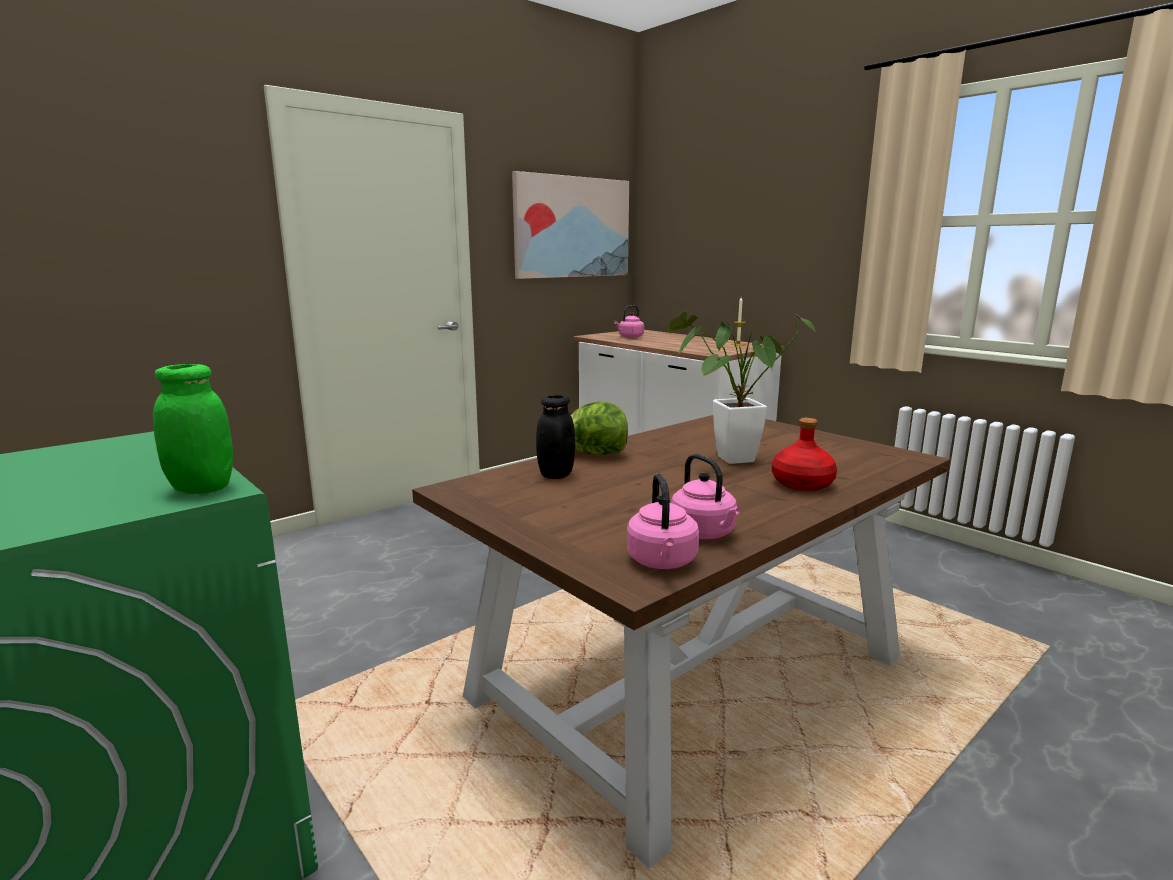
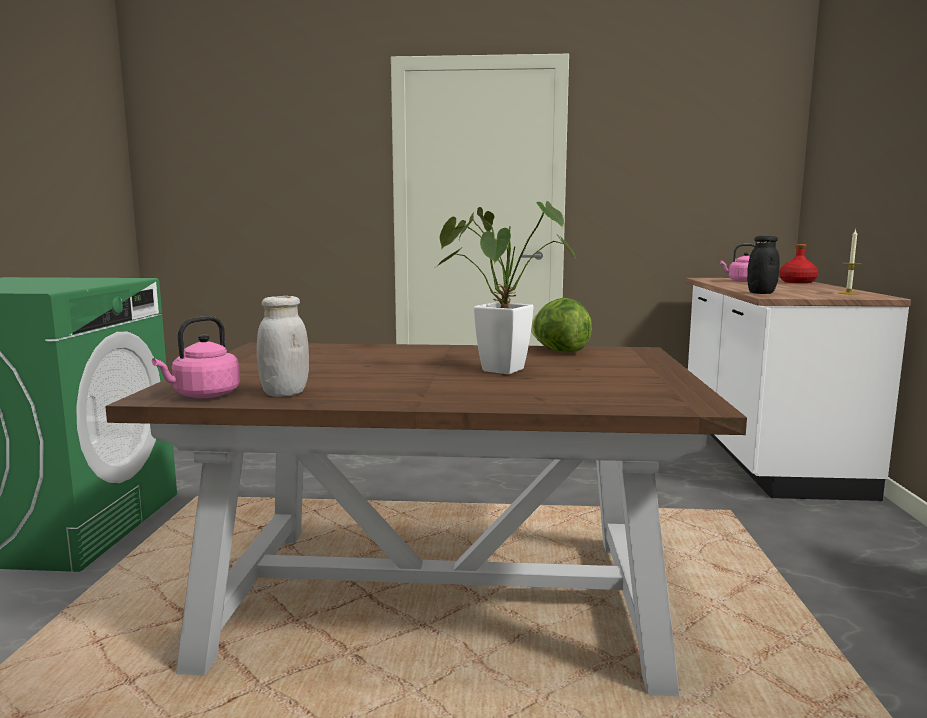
camera: 45 degrees right, 5 degrees down
(202, 488) = (44, 290): green jar -> none
(556, 474) = (342, 352): black jar -> black jar (761, 293)
(572, 227) = (701, 158): picture -> none
(595, 454) = (414, 348): lettuce -> lettuce (559, 351)
(705, 533) = (285, 393): pink kettle -> white jar
(803, 484) = (482, 392): red bottle -> red bottle (797, 282)

